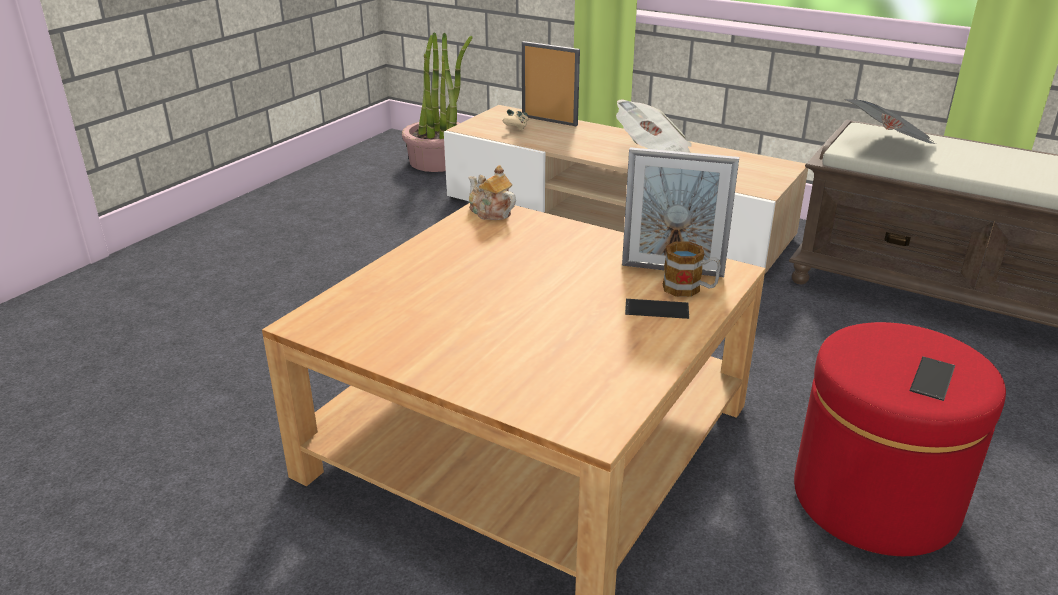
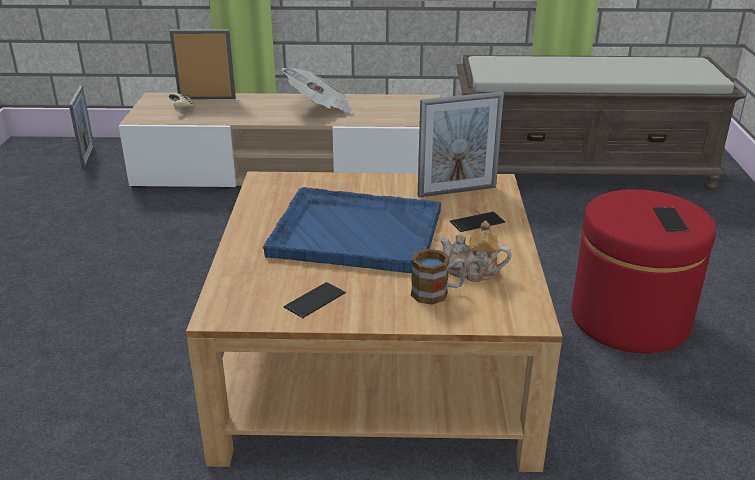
camera: 30 degrees left, 0 degrees up
(399, 338) = (315, 300): none -> phone
(438, 161) = (88, 157): potted plant -> picture frame
(490, 212) = (272, 182): teapot -> teapot (472, 272)
(513, 283) = (354, 232): none -> blue tray
(689, 289) = (483, 202): mug -> mug (437, 293)
(888, 147) = (511, 69): newspaper -> none

